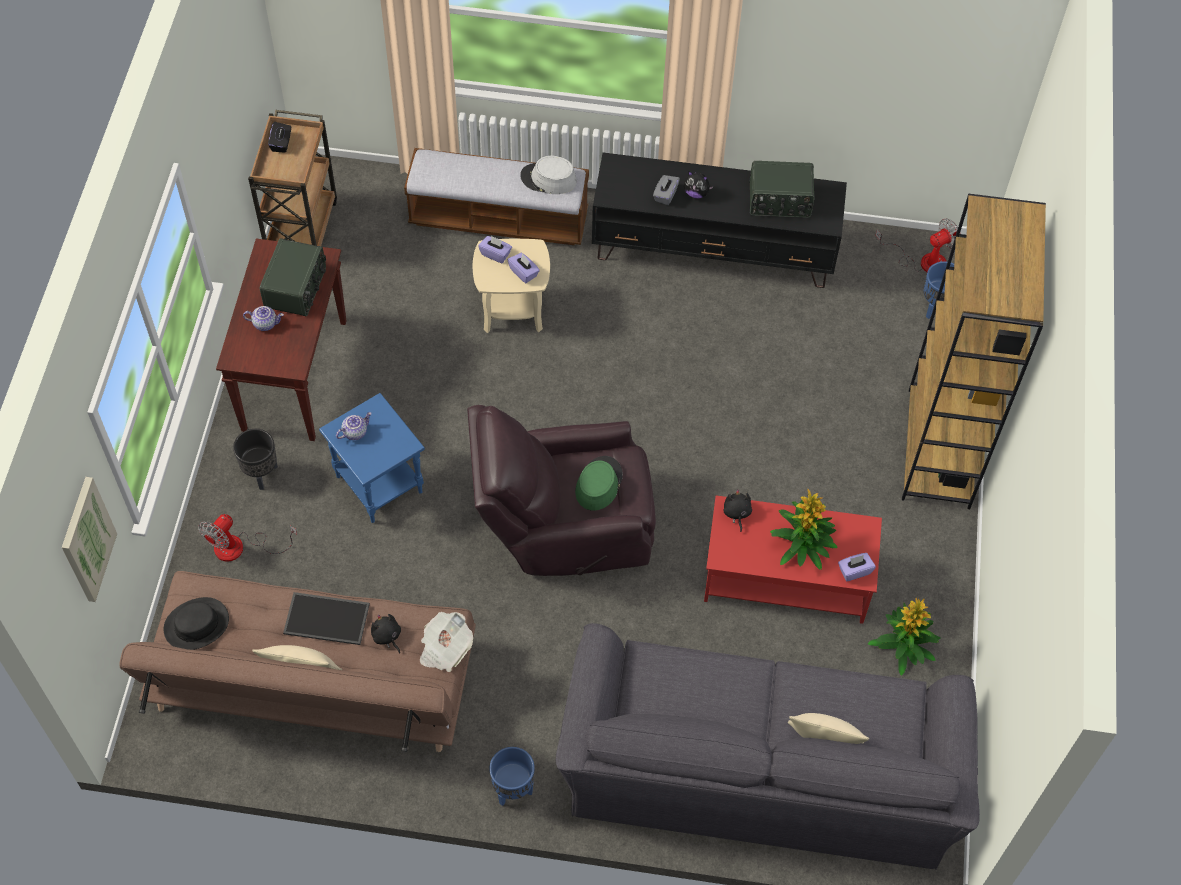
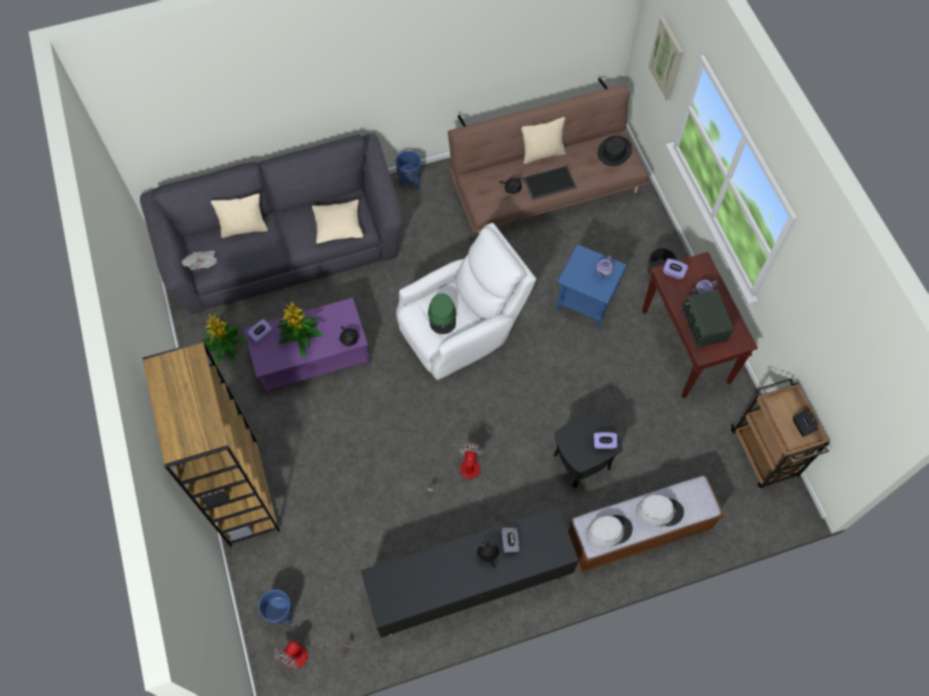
camera: 155 degrees right, 5 degrees up
(240, 547) = (635, 234): fan -> fan (463, 473)
(444, 648) = (477, 195): newspaper -> newspaper (203, 264)
(481, 174) = (659, 511): none -> grey hat
(513, 309) = (582, 461): beige side table -> black side table
(524, 273) = (576, 438): purple tissue box -> purple tissue box (673, 273)
(564, 525) = (462, 328): brown armchair -> white armchair
(678, 680) = (338, 226): none -> beige pillow
(779, 201) = (421, 581): radio -> none
(785, 576) = (313, 358): red coffee table -> purple coffee table

